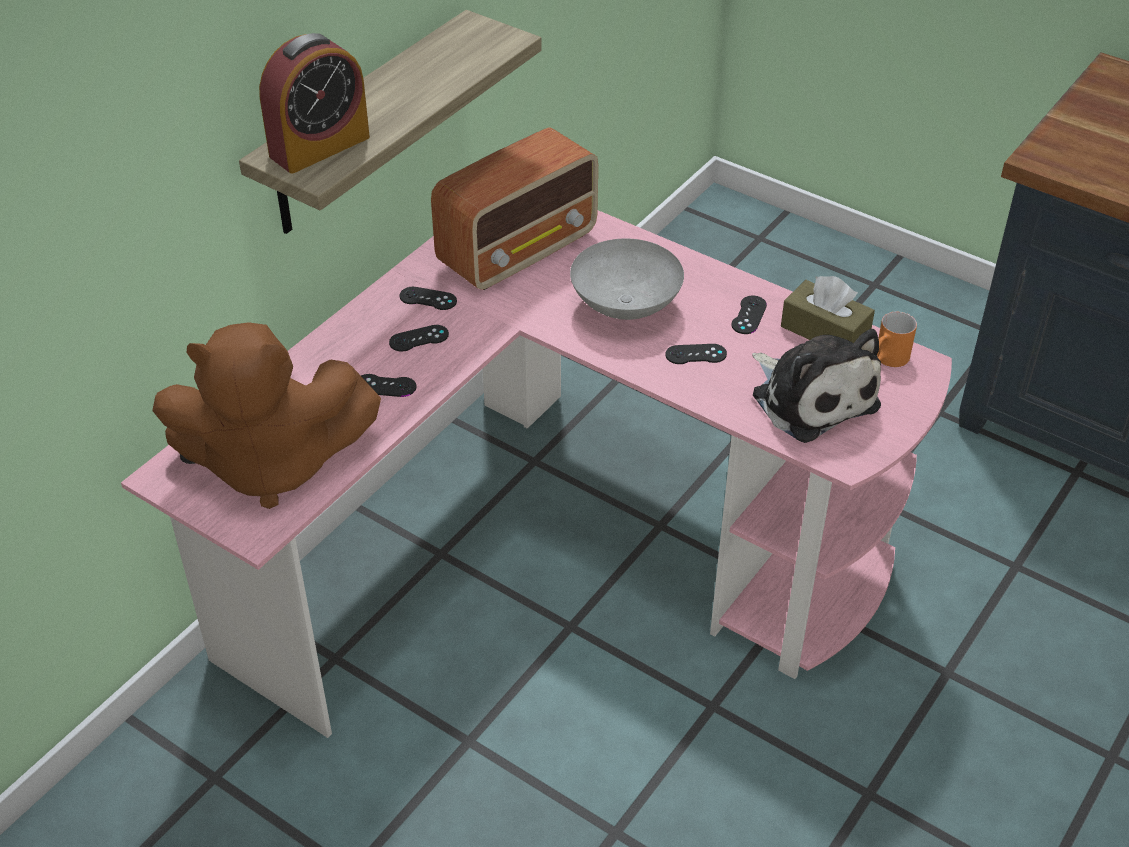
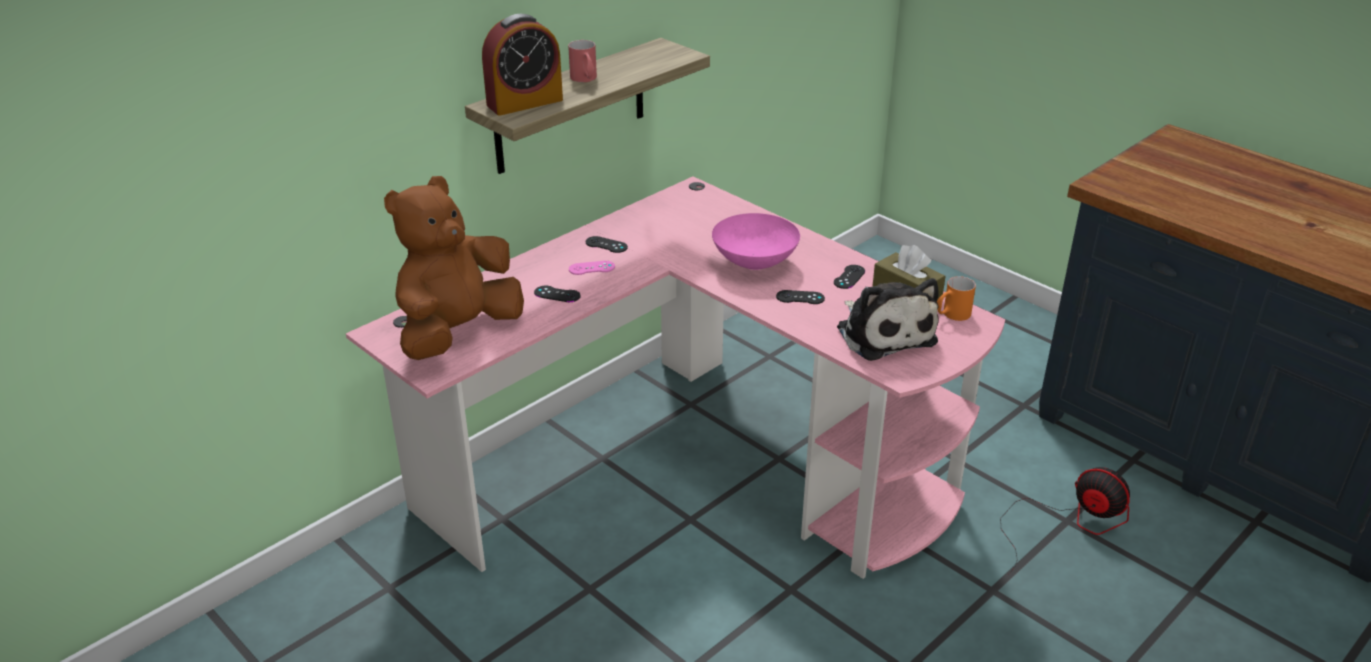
camera: 10 degrees right, 10 degrees down
(271, 464) = (458, 333): brown plush toy -> brown plush toy turned 120 degrees clockwise
(389, 97) = (585, 80): none -> red mug
(419, 338) = (591, 268): black game controller -> pink game controller
(519, 250) = (684, 222): radio -> none
(625, 307) = (754, 263): grey bowl -> pink bowl
(1017, 569) = (1068, 523): none -> fan

